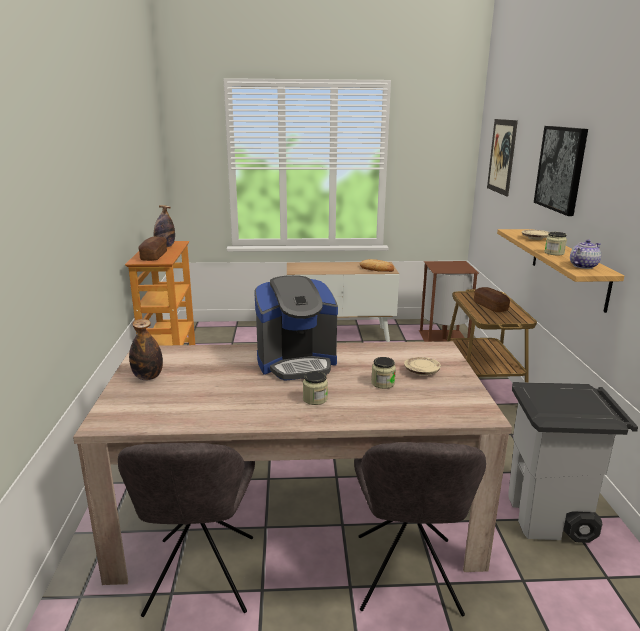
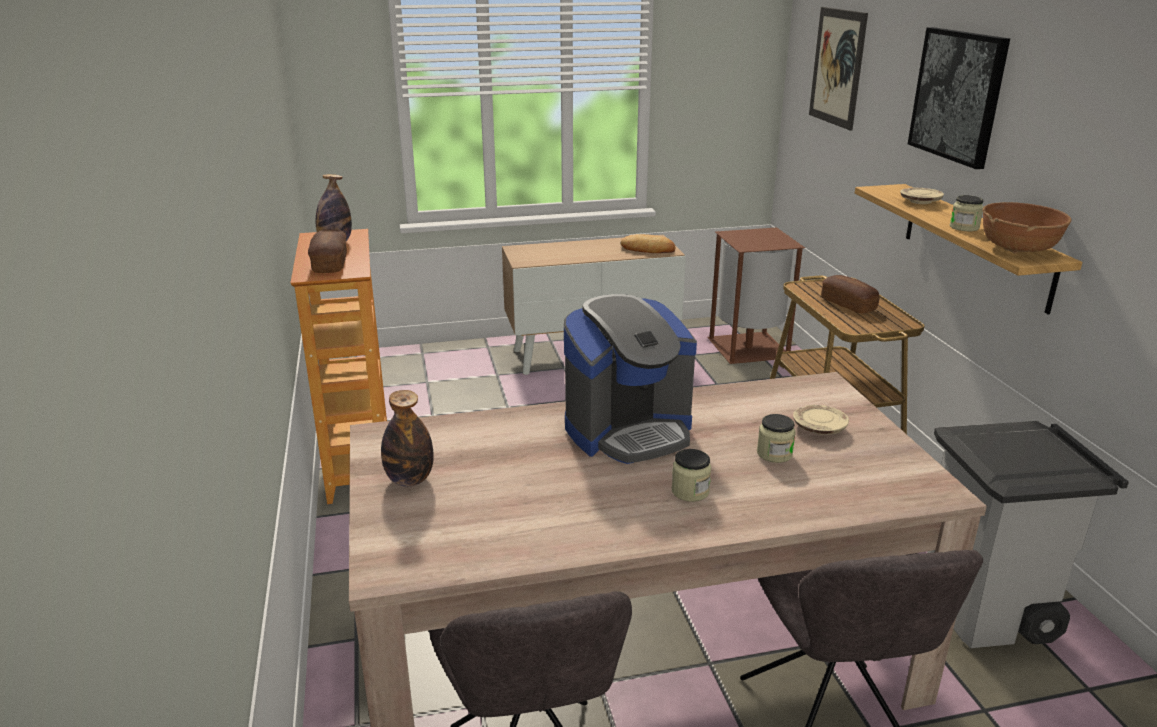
camera: 10 degrees left, 5 degrees up
(582, 266) = (1018, 249): teapot -> brown bowl

